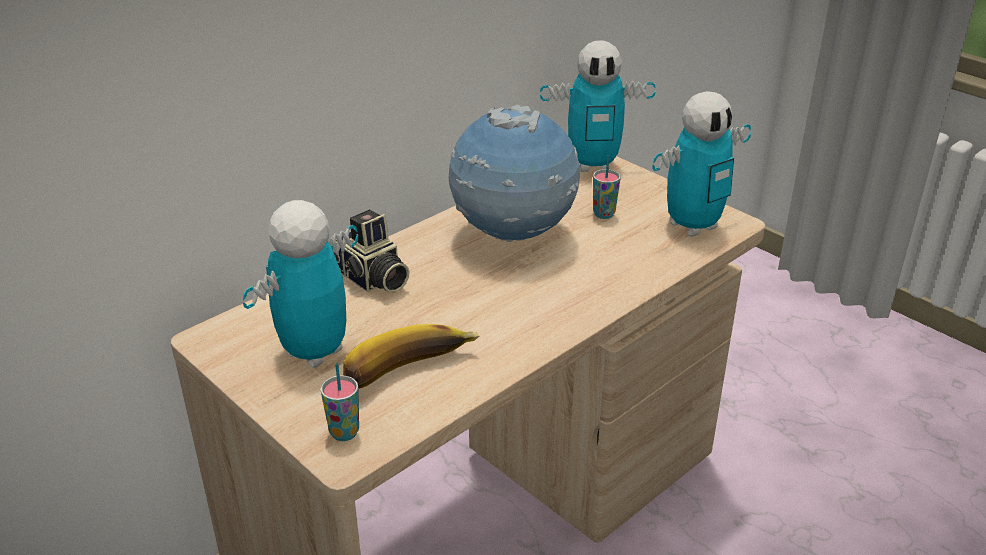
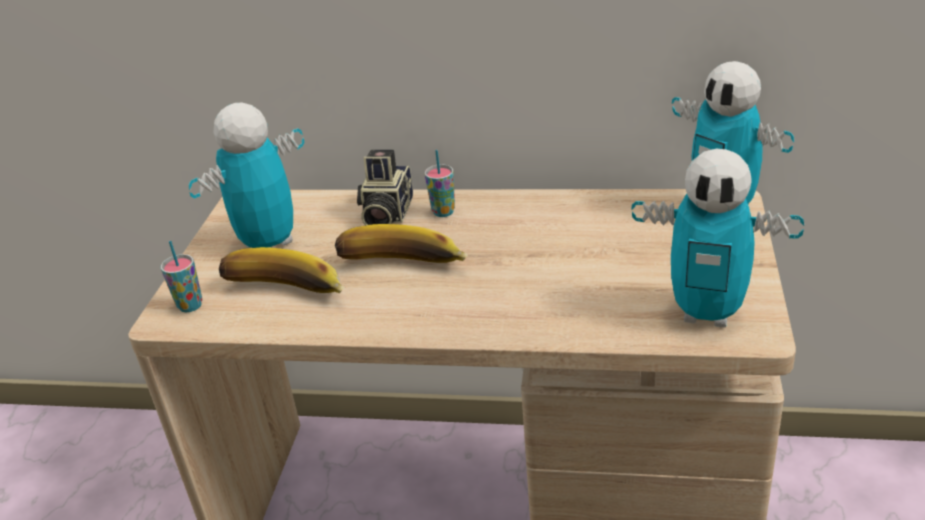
camera: 55 degrees right, 0 degrees up
(314, 353) = (268, 244): toy robot -> toy robot turned 45 degrees counterclockwise
(464, 306) = (401, 269): none -> banana
(513, 236) = (534, 236): globe -> none
(604, 214) = (644, 258): cup -> cup (443, 212)

